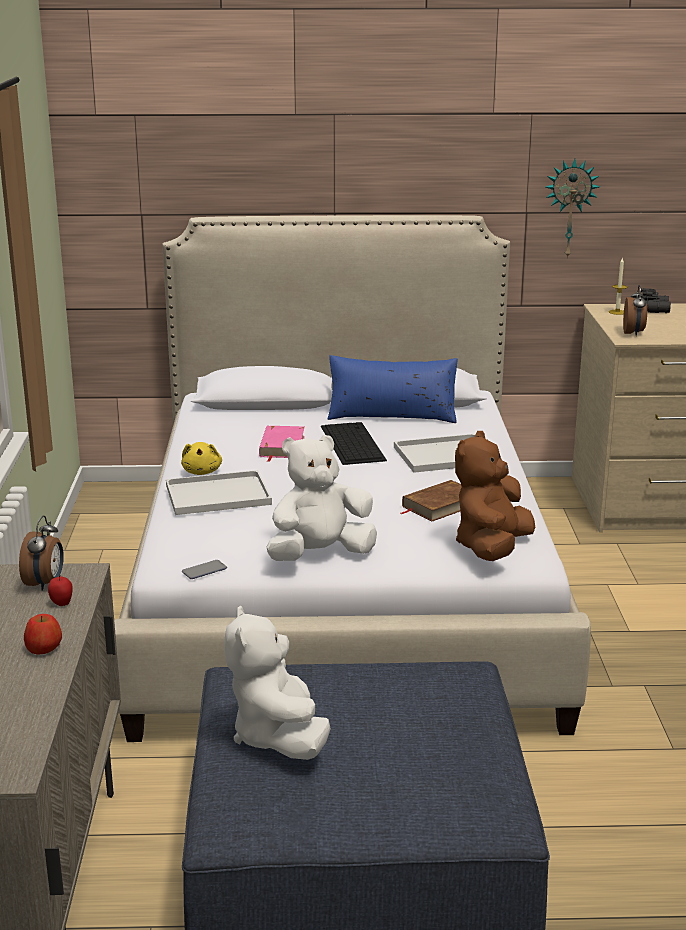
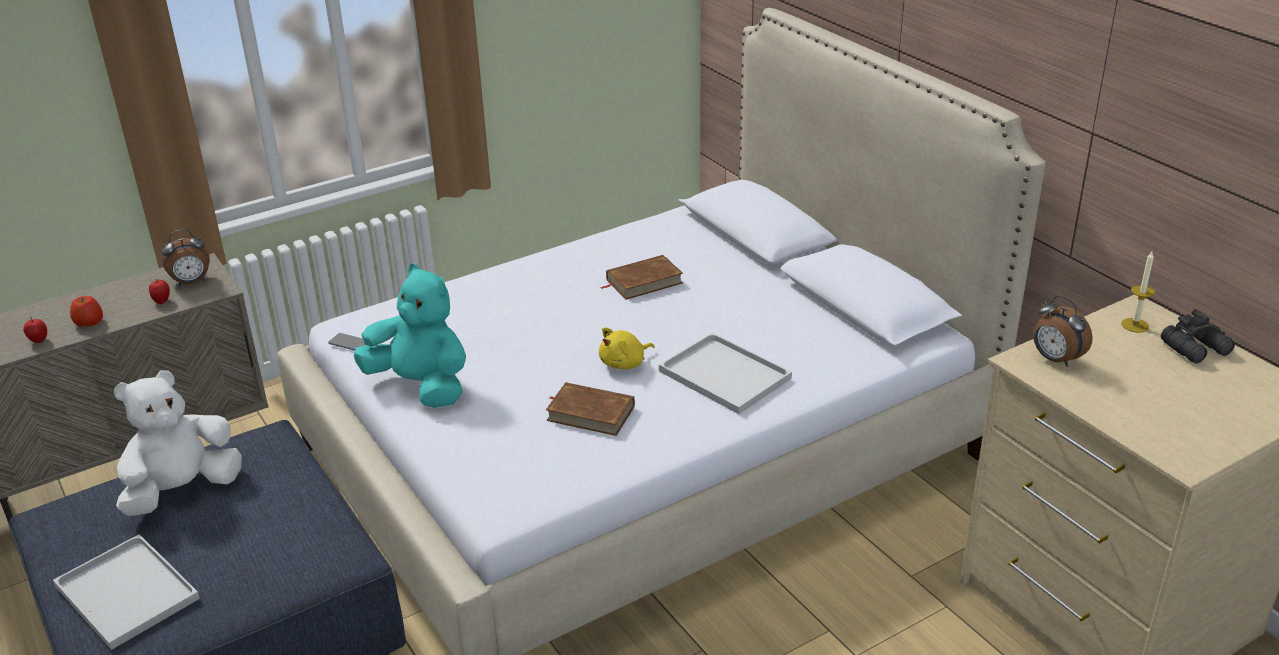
camera: 60 degrees right, 10 degrees up
(41, 682) = (39, 341): none -> apple
(202, 472) = (547, 267): yellow plush toy -> yellow plush toy (625, 363)
(220, 494) = (500, 293): white tray -> white tray (129, 593)
(281, 446) = (643, 281): pink book -> brown book
(320, 555) = (421, 386): white plush toy -> turquoise plush toy
(351, 442) = (696, 312): keyboard -> none
(392, 416) = (800, 309): blue pillow -> none
(491, 548) = (514, 476): brown plush toy -> none
(570, 208) = (1142, 150): wall clock -> none
(633, 333) = (1055, 359): alarm clock -> alarm clock turned 75 degrees clockwise

